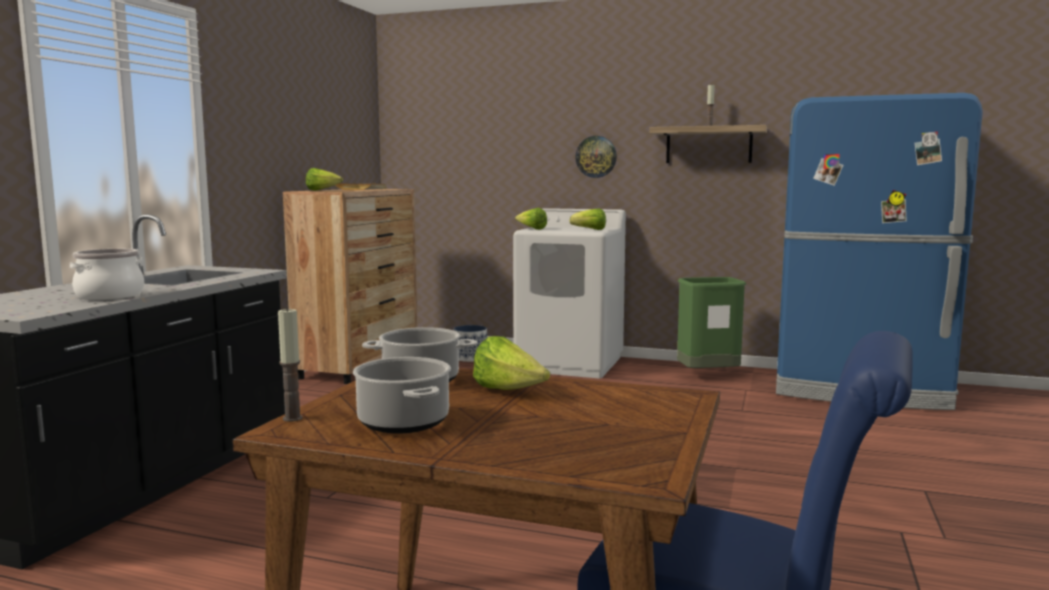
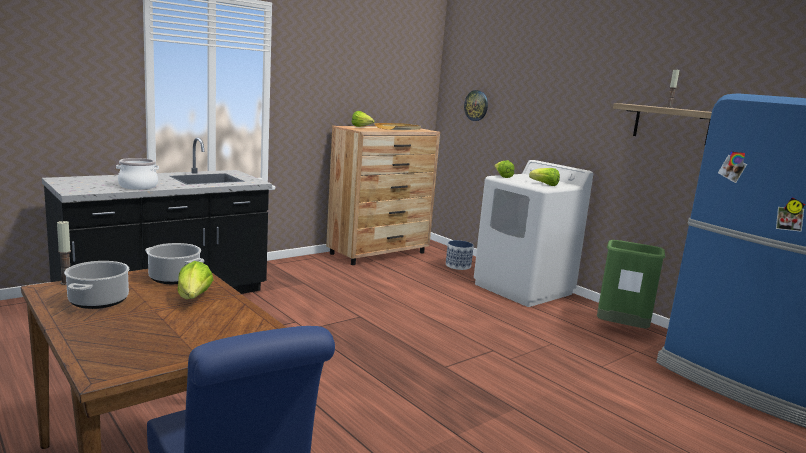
camera: 30 degrees right, 5 degrees up
(596, 156) = (579, 122): wall clock -> wall clock (476, 105)

